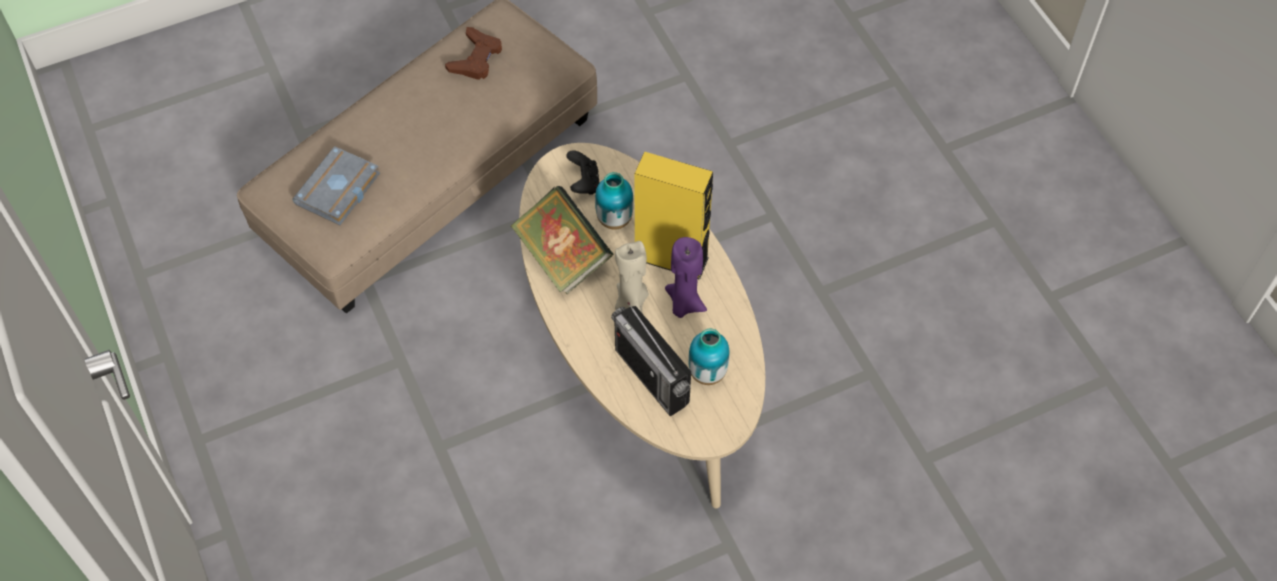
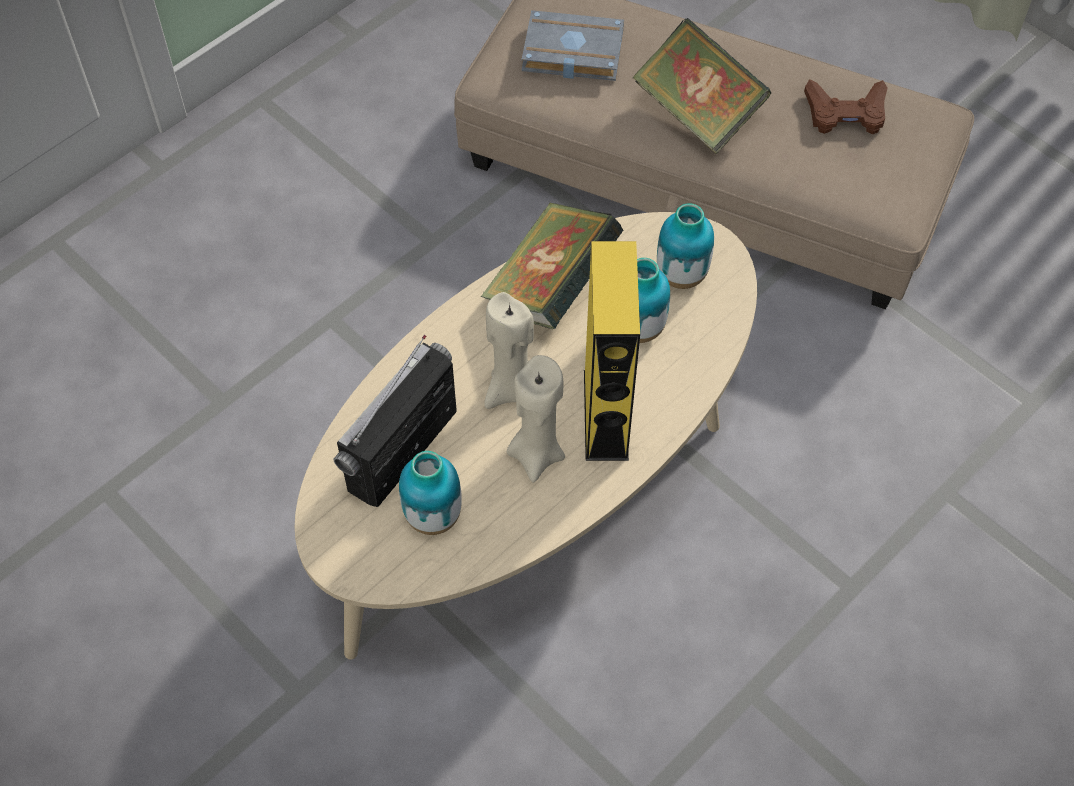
camera: 70 degrees right, 0 degrees up
(433, 137) = (697, 112): none -> book
(584, 183) = (681, 275): black game controller -> vase
(684, 304) = (536, 453): purple candle -> beige candle

